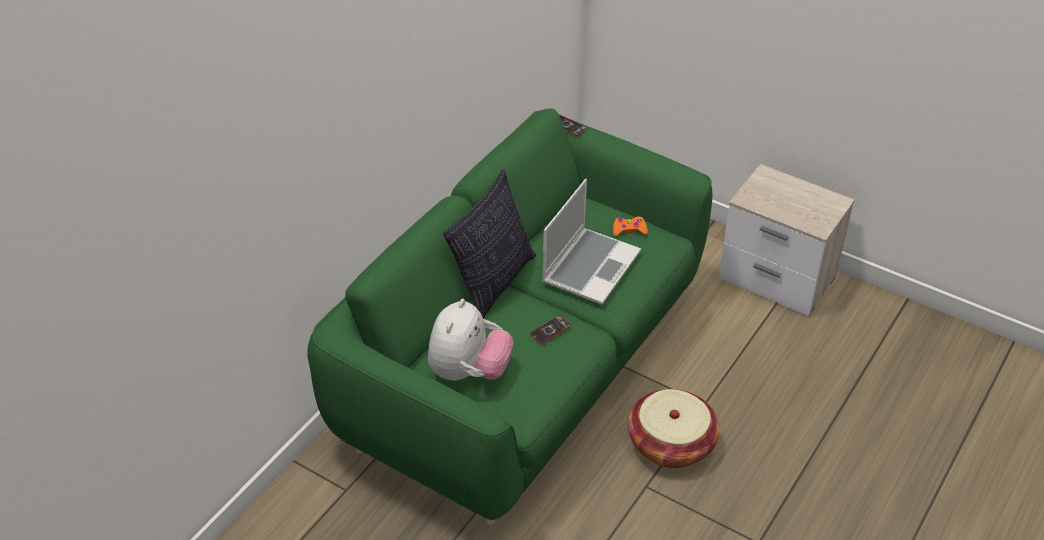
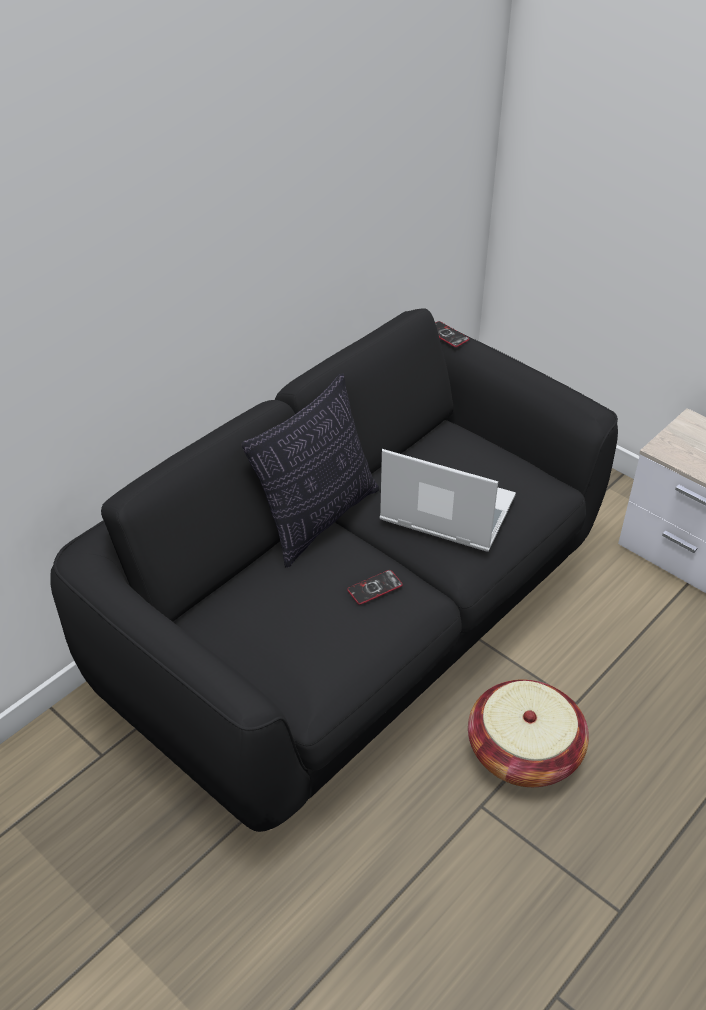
camera: 10 degrees right, 0 degrees up
(469, 372) = (256, 630): plush toy -> none
(521, 371) = (352, 630): green sofa -> black sofa
(590, 266) = (445, 511): laptop -> laptop turned 105 degrees counterclockwise
(629, 230) = (504, 470): orange game controller -> none

